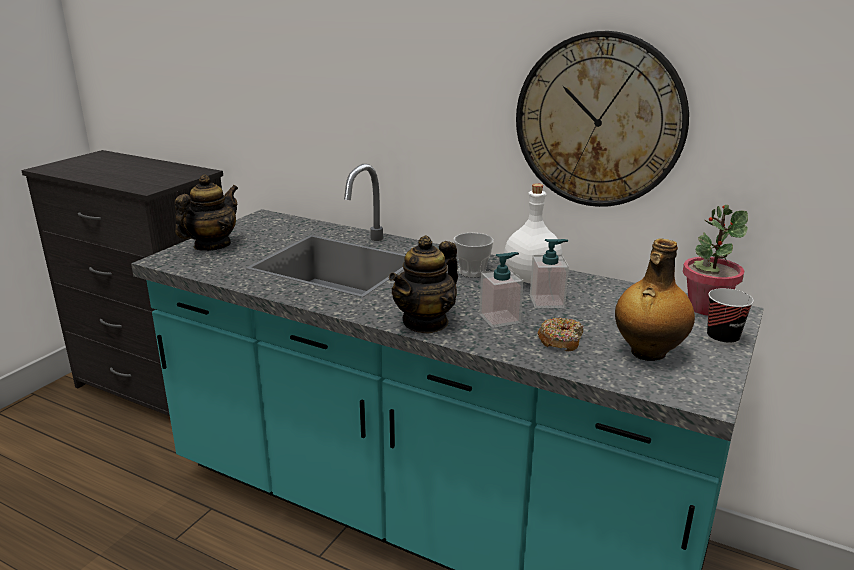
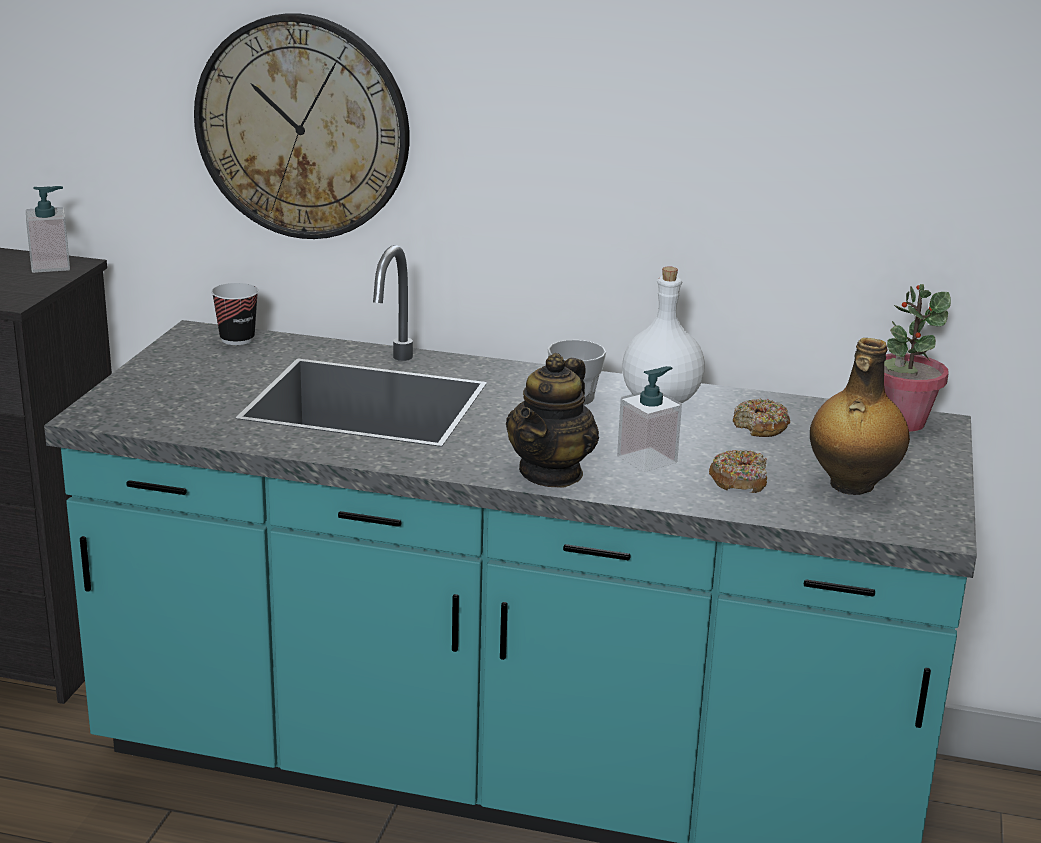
camera: 15 degrees left, 0 degrees up
(212, 245) = (152, 387): teapot -> none
(547, 301) = (697, 431): soap dispenser -> soap dispenser (51, 266)
(595, 303) = (760, 427): none -> donut
(599, 121) = (743, 175): wall clock -> wall clock (302, 127)
(722, 338) = (933, 459): cup -> cup (237, 339)

